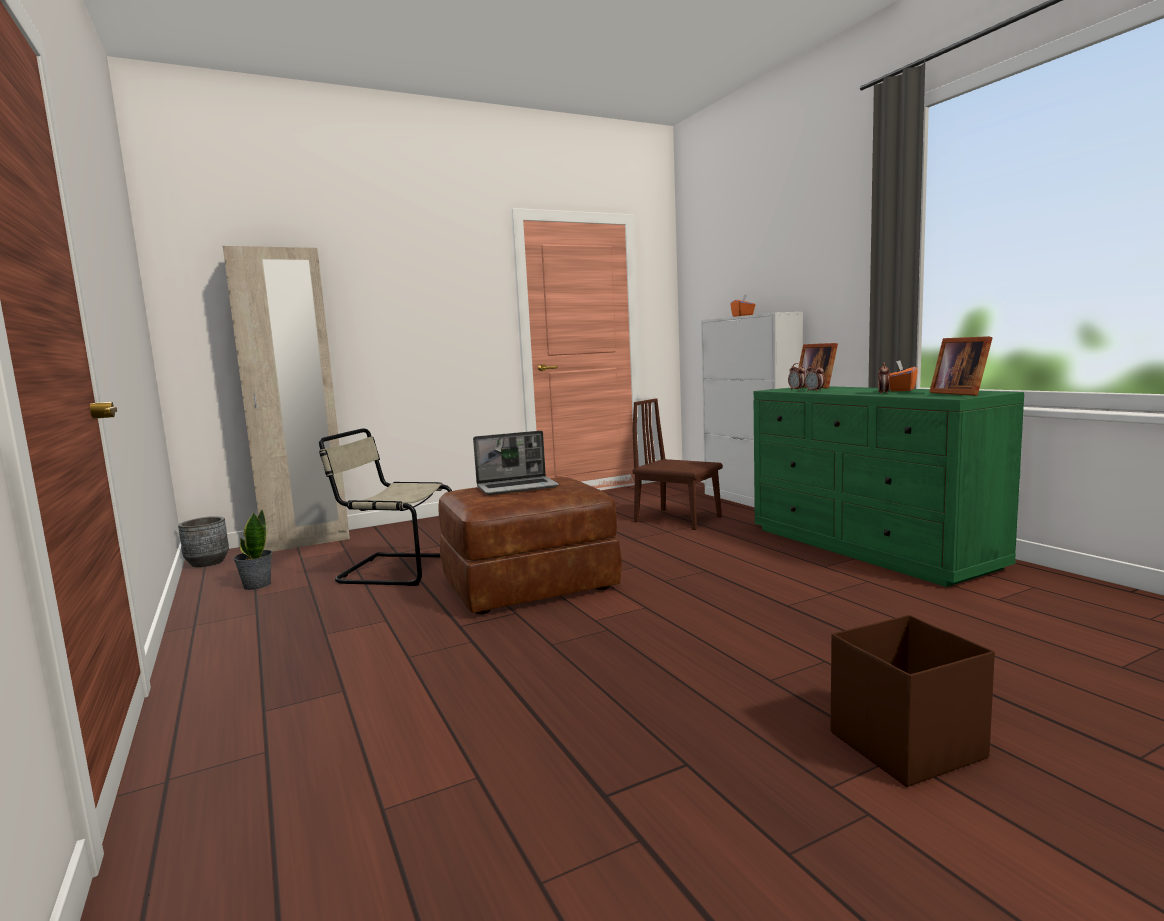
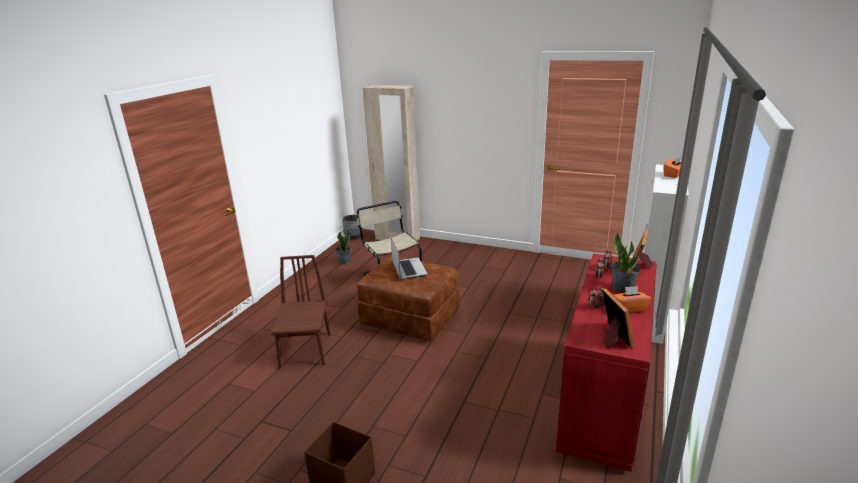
camera: 50 degrees right, 15 degrees up
(518, 487) = (408, 269): laptop -> laptop turned 135 degrees counterclockwise
(678, 519) = (565, 310): brown chair -> brown chair (305, 350)
(852, 389) = (622, 288): none -> potted plant
(869, 547) = (603, 400): green dresser -> red dresser
(960, 393) = (612, 337): picture frame -> picture frame turned 135 degrees clockwise

